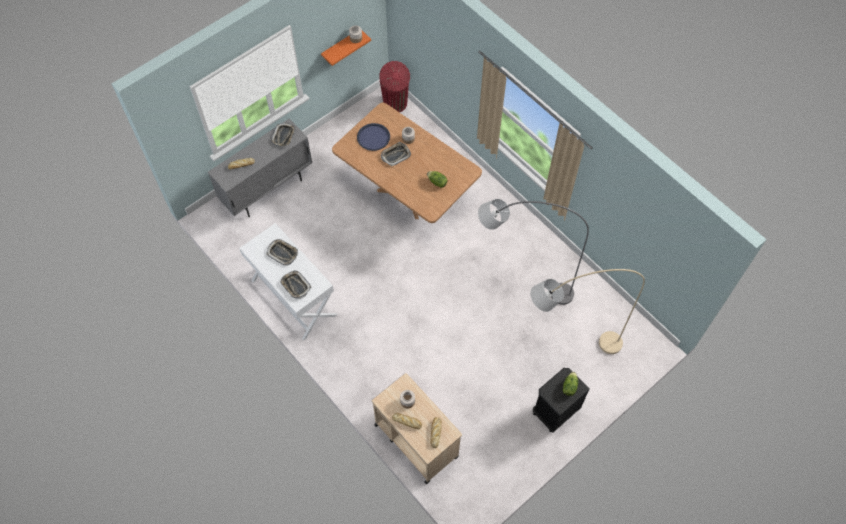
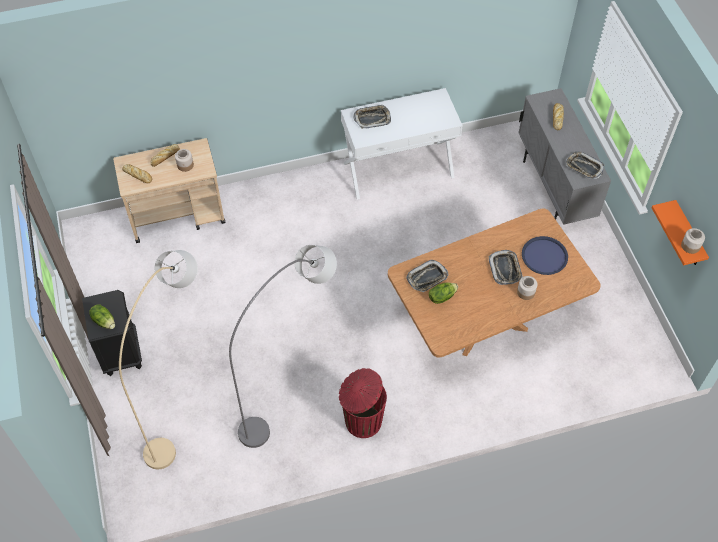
camera: 115 degrees right, 5 degrees down
(282, 253) = (419, 120): tray -> tray (427, 278)
(395, 104) = (640, 367): red trash can -> red trash can (362, 421)

